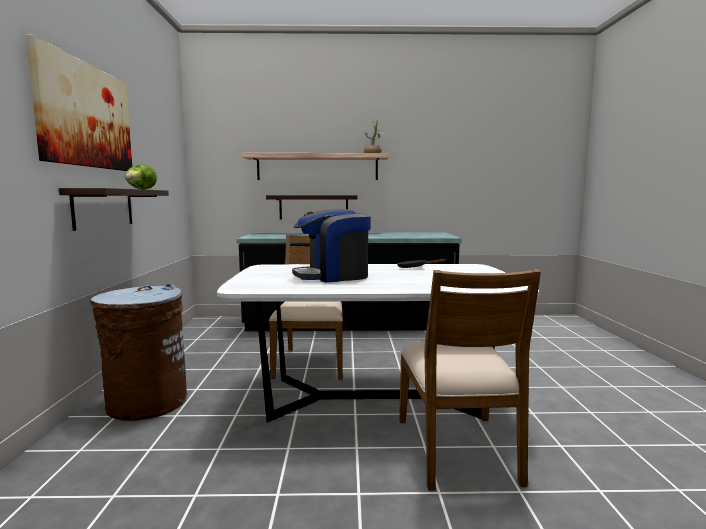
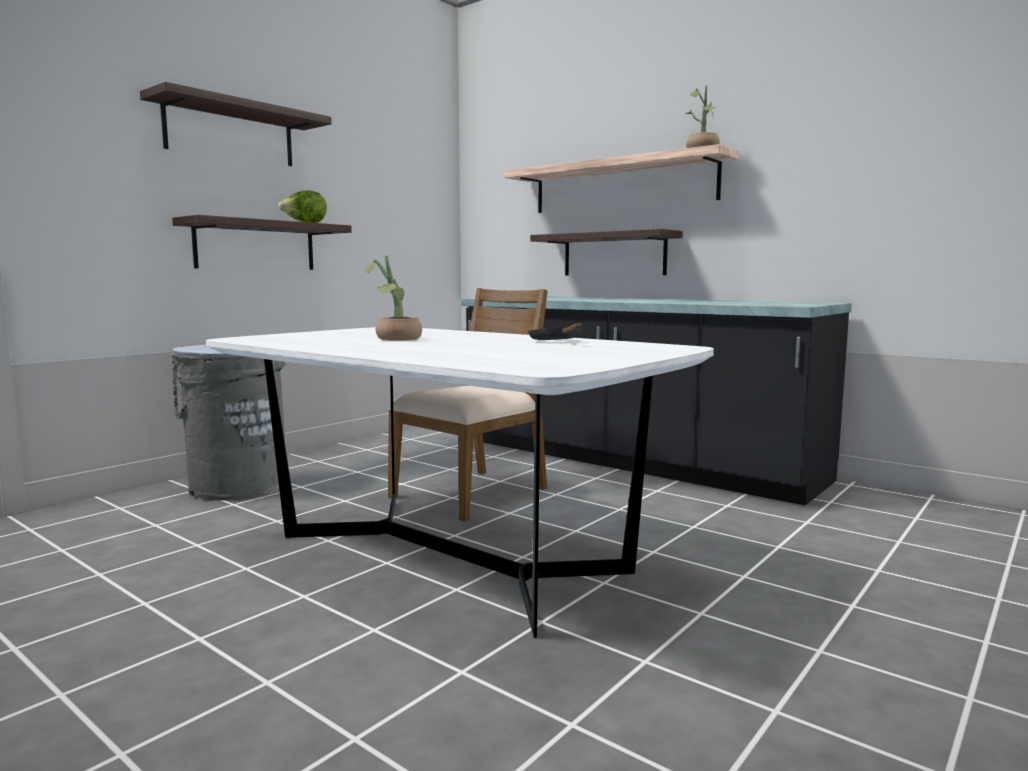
camera: 40 degrees right, 0 degrees up
(86, 115) = (230, 133): picture -> shelf
(146, 403) = (238, 486): brown trash can -> grey trash can
(333, 276) = (395, 339): coffee machine -> potted plant
(458, 450) = (404, 652): brown chair -> none

